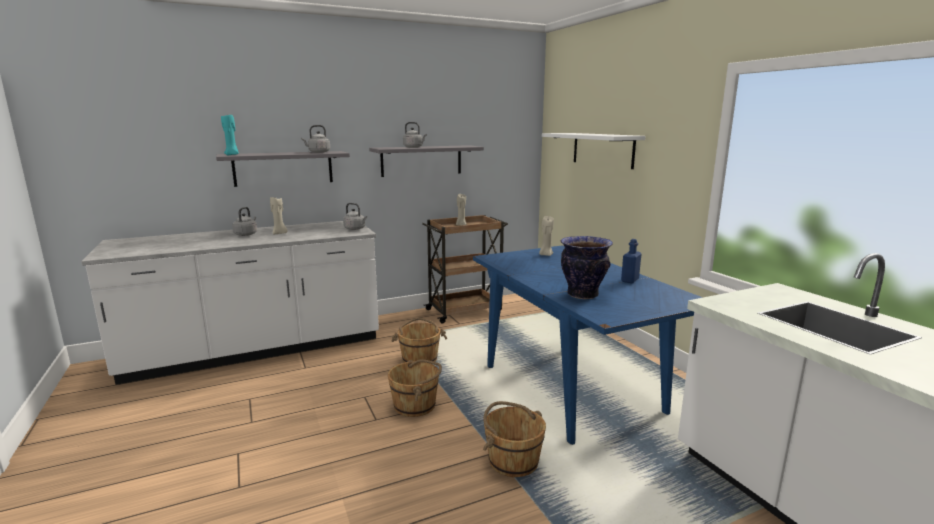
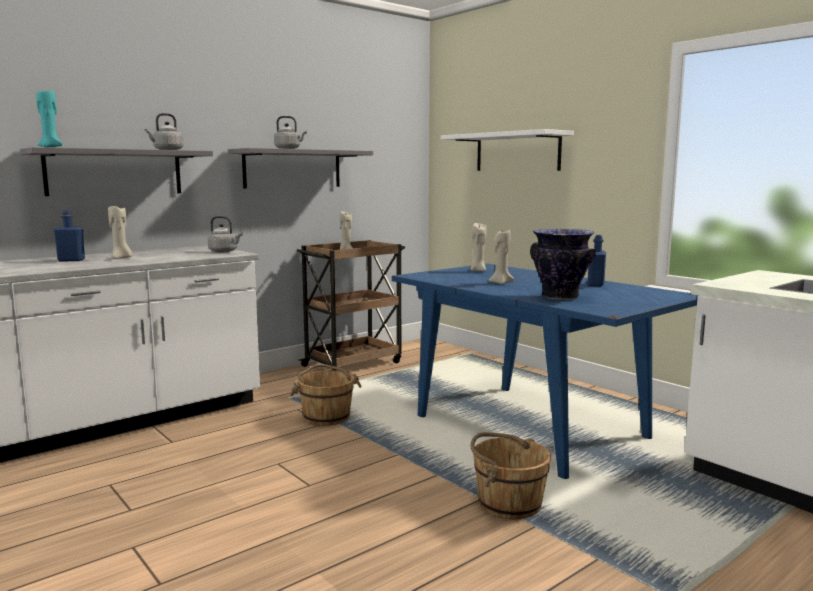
camera: 15 degrees left, 5 degrees down
(246, 234) = (71, 260): grey kettle -> blue bottle
(415, 405) = (352, 464): brown bucket -> none
(550, 272) = (500, 283): none -> beige candle

